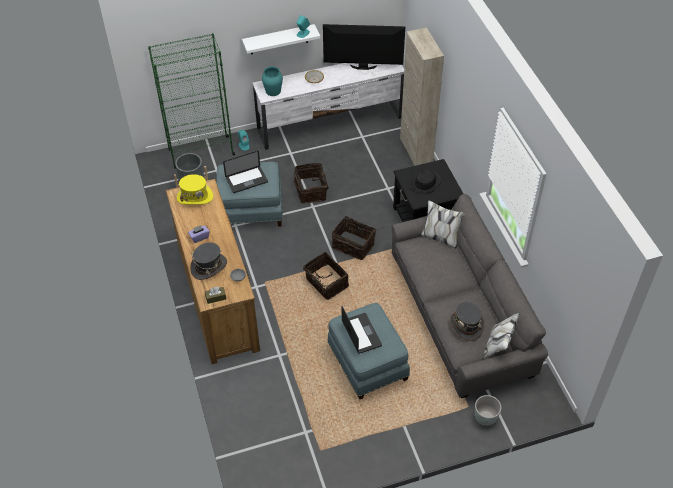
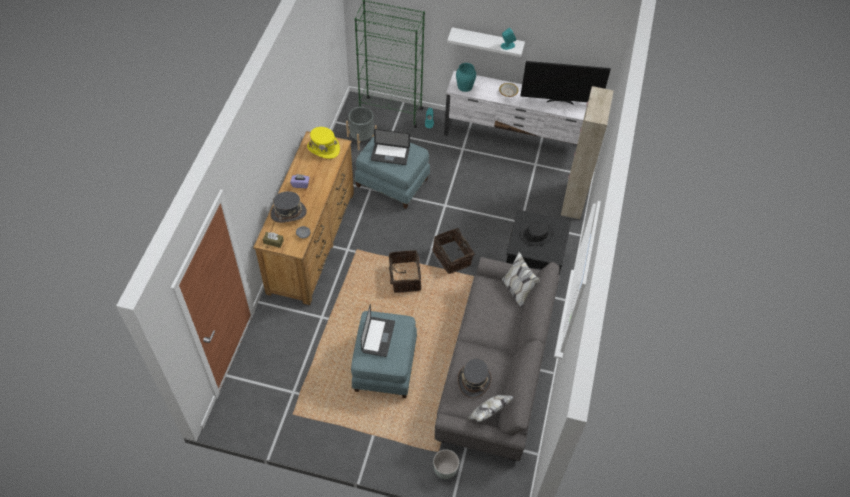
camera: 30 degrees right, 5 degrees up
(311, 190) = (454, 190): basket -> none
(363, 67) = (560, 101): television -> television turned 150 degrees clockwise

